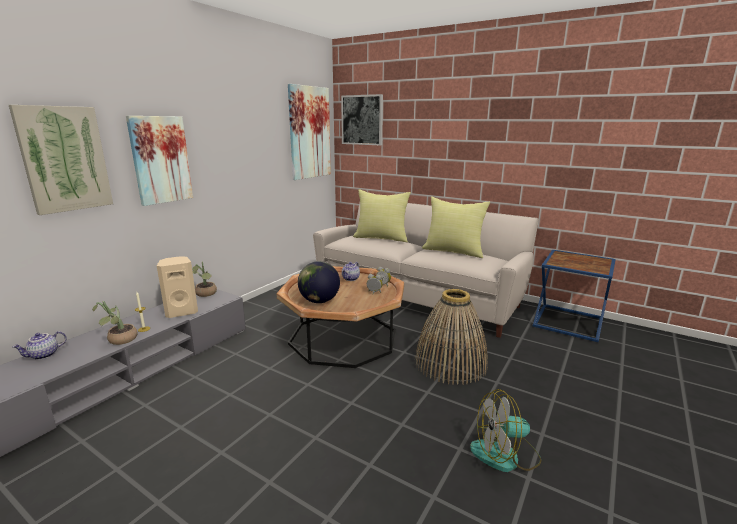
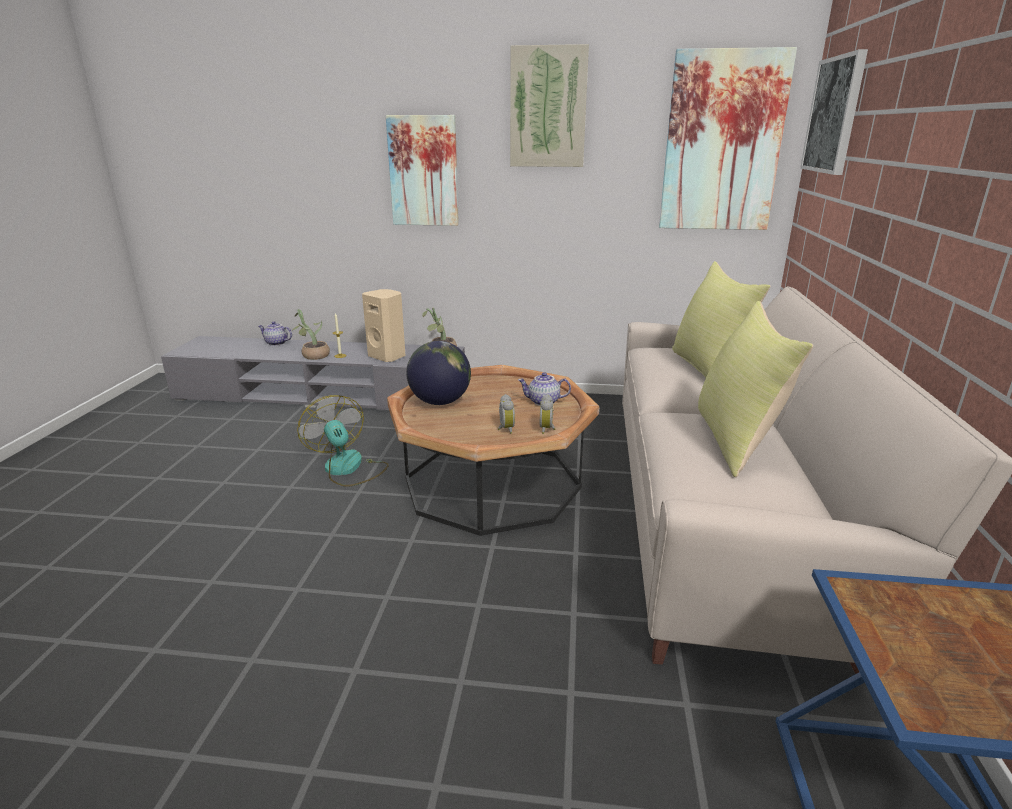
camera: 65 degrees right, 5 degrees up
(64, 159) = (323, 162): picture -> picture (548, 108)
(450, 363) = (490, 606): basket -> none
(505, 455) = (243, 718): fan -> fan (348, 469)

